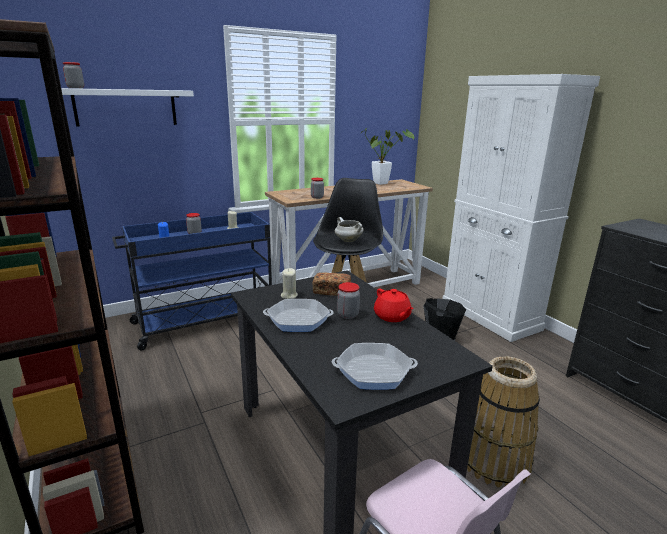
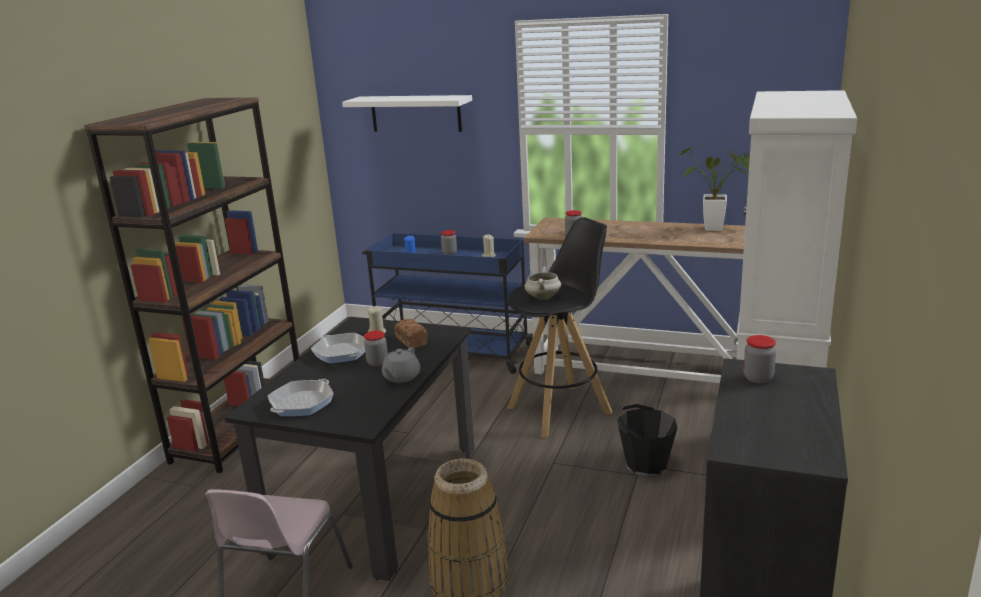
camera: 50 degrees right, 0 degrees up
(75, 88) = (365, 99): jar -> jar (758, 378)
(374, 371) = (302, 403): frying pan -> frying pan turned 105 degrees counterclockwise
(392, 317) = (401, 377): red teapot -> grey teapot

